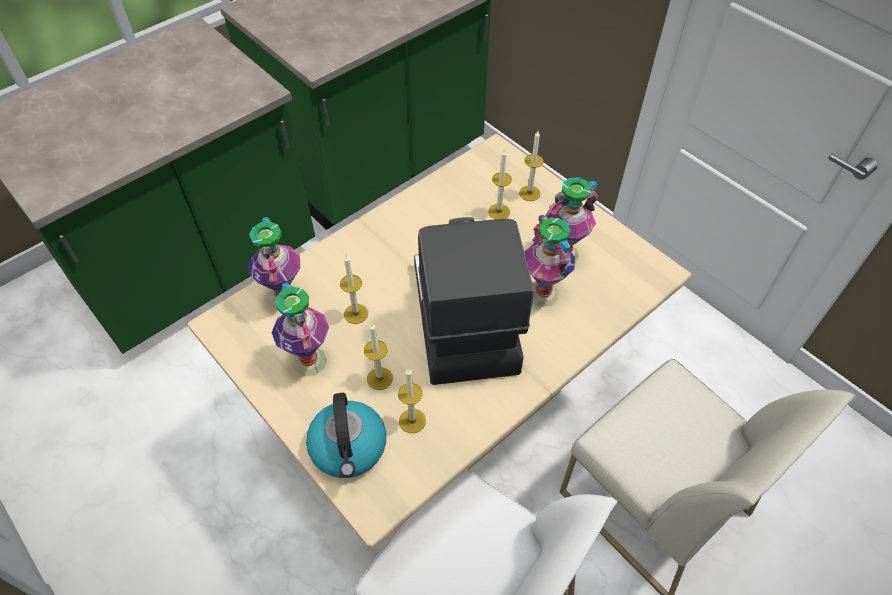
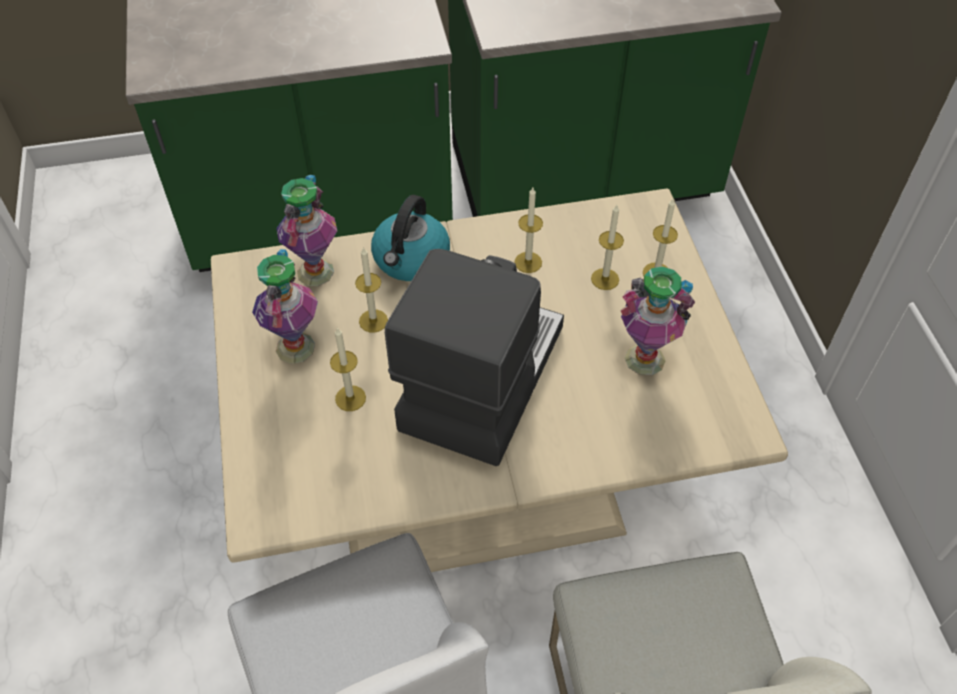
camera: 30 degrees right, 0 degrees up
(349, 448) = (273, 452): kettle -> kettle (411, 259)
(412, 421) = (352, 457): candle -> candle (528, 262)
(543, 293) = (589, 393): vase -> none

